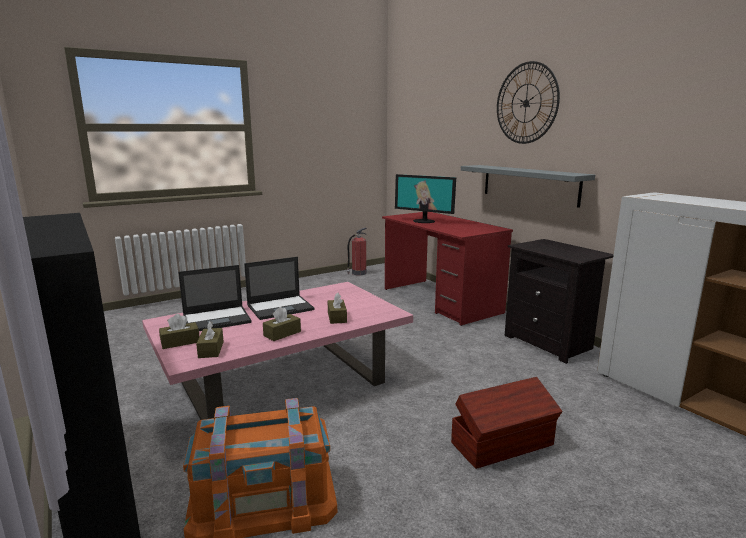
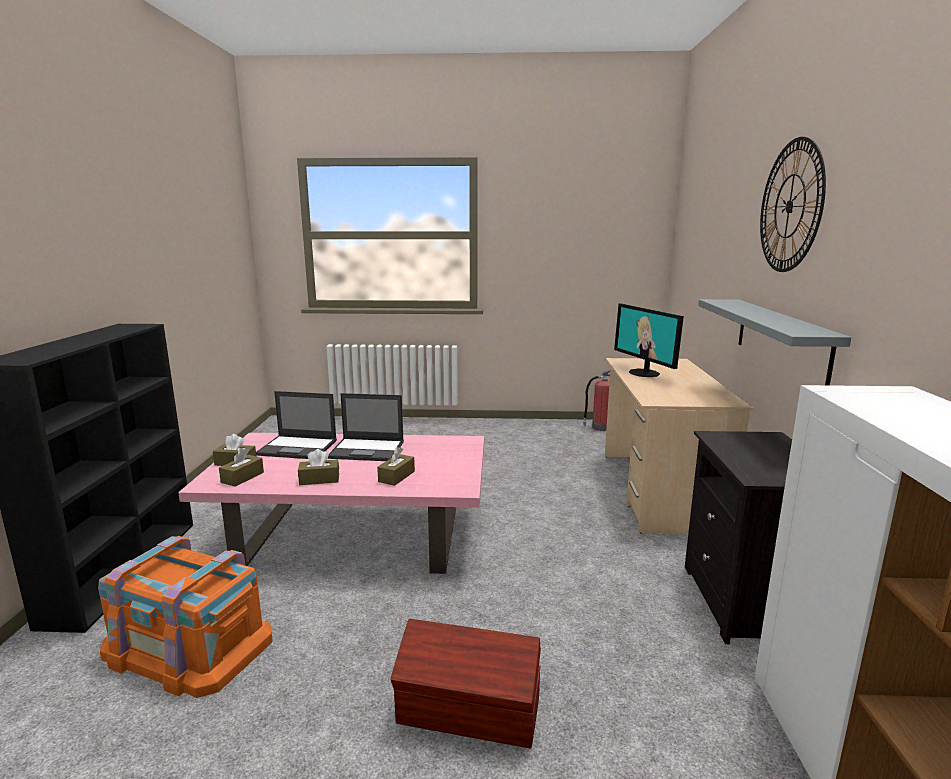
camera: 35 degrees right, 0 degrees up
(440, 301) = (659, 490): red desk -> beige desk

